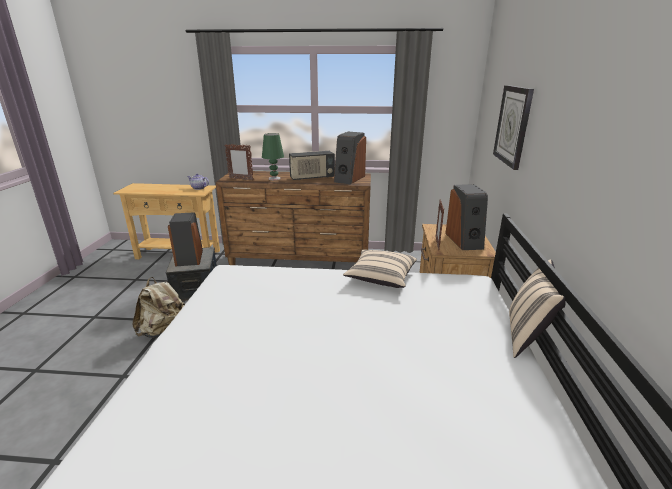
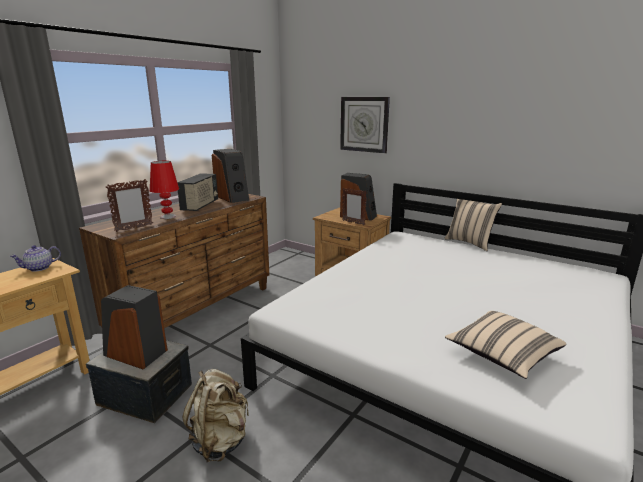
camera: 60 degrees left, 5 degrees down
(274, 178) = (168, 217): green table lamp -> red table lamp
(380, 278) = (367, 255): beige pillow -> beige pillow (502, 355)

